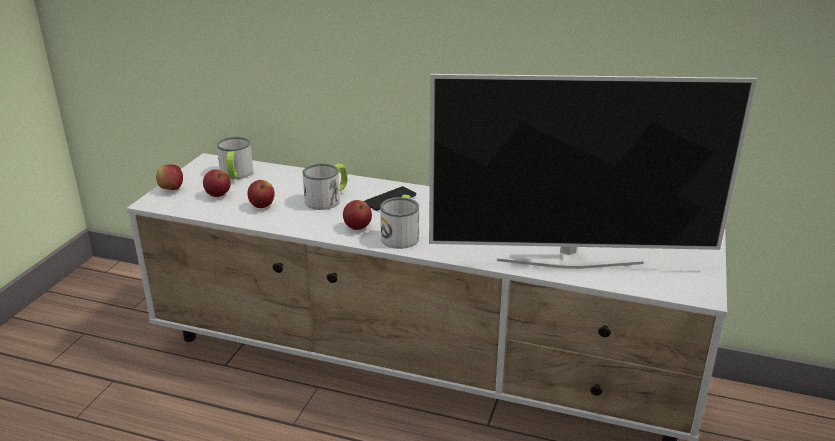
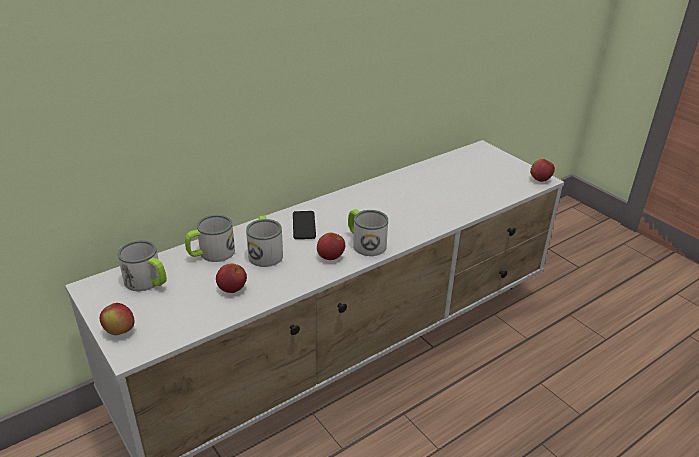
camera: 55 degrees left, 5 degrees up
(218, 195) = (175, 306): apple -> apple (540, 180)
(298, 181) = (211, 254): none -> mug
(569, 261) = (468, 199): television -> none

